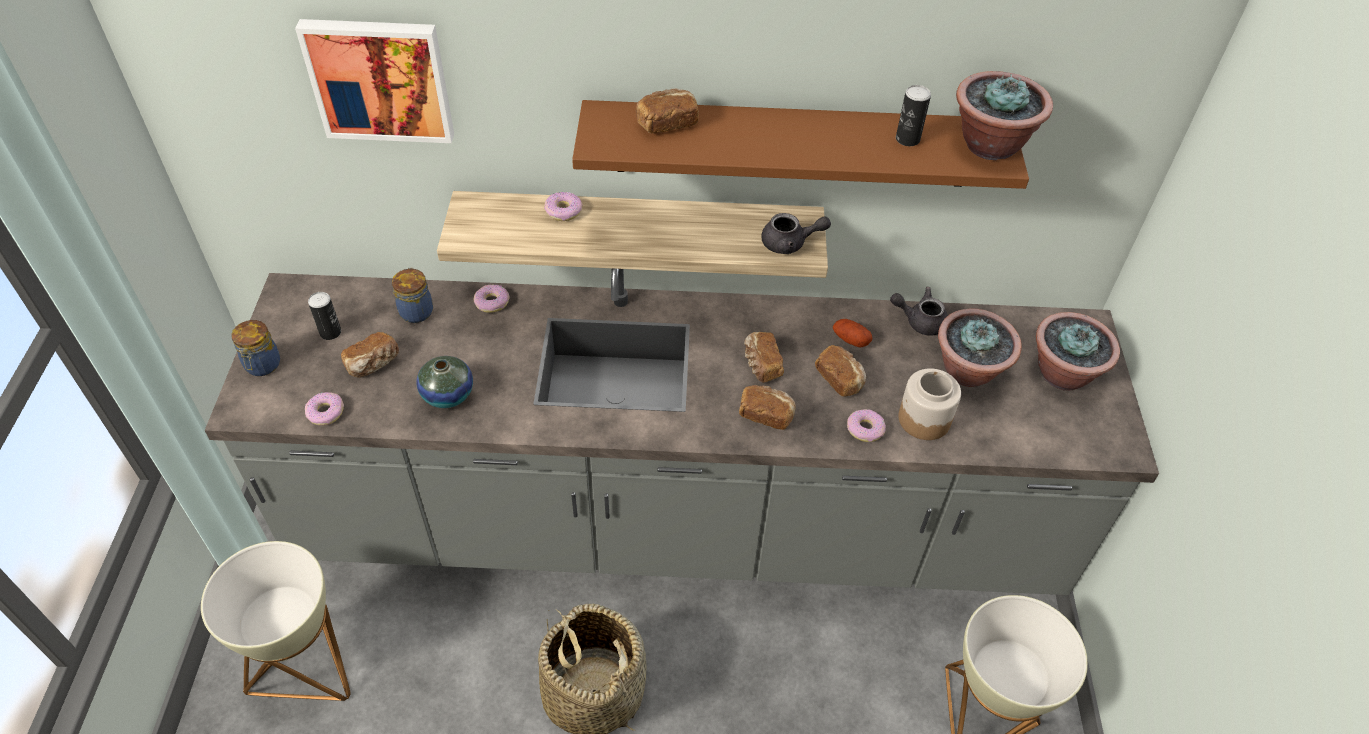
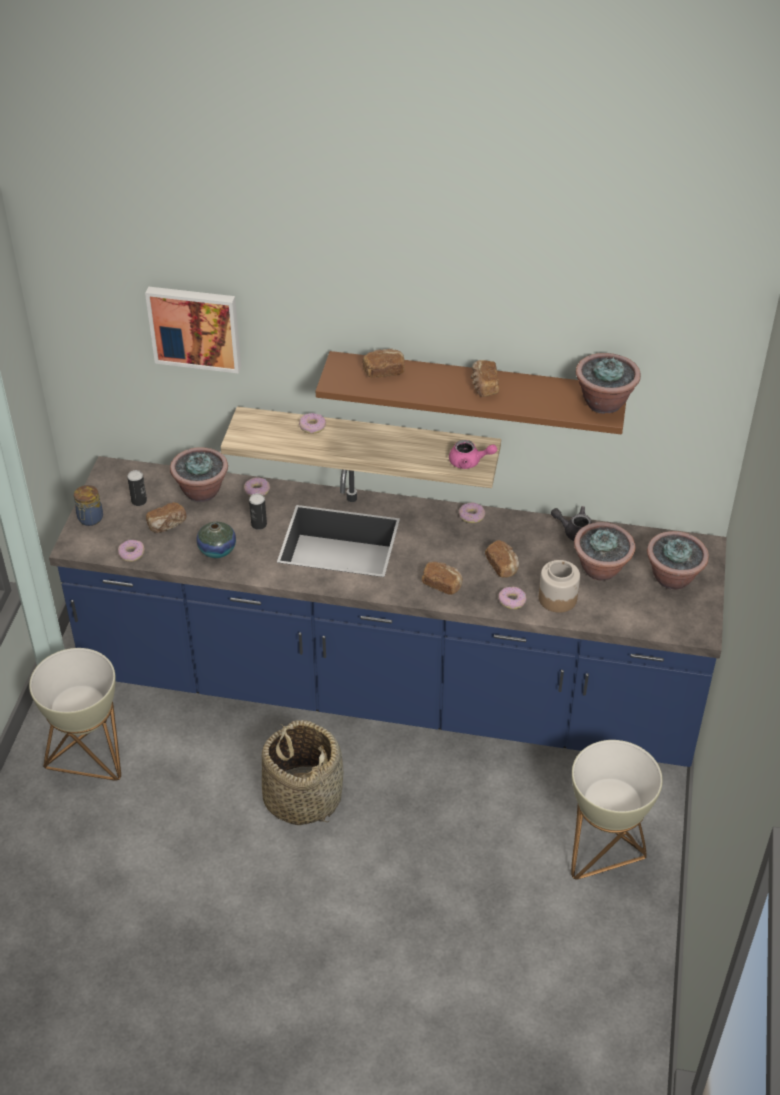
camera: 10 degrees right, 5 degrees down
(416, 311) = (201, 491): jar -> potted plant
(678, 525) = (390, 688): grey counter -> blue counter
(761, 365) = (446, 551): bread -> bread (483, 386)
(782, 311) = (471, 516): none -> donut
(790, 243) = (469, 462): grey teapot -> pink teapot
(850, 339) = (518, 540): potato -> none
(907, 139) = (547, 394): can -> can (259, 524)

